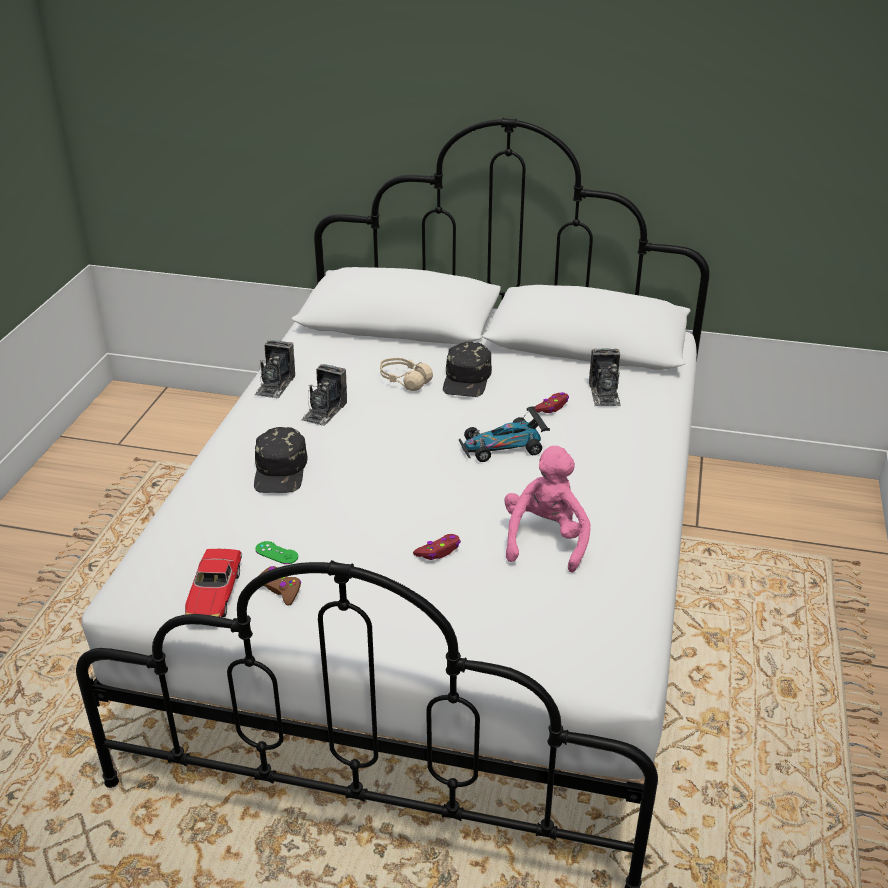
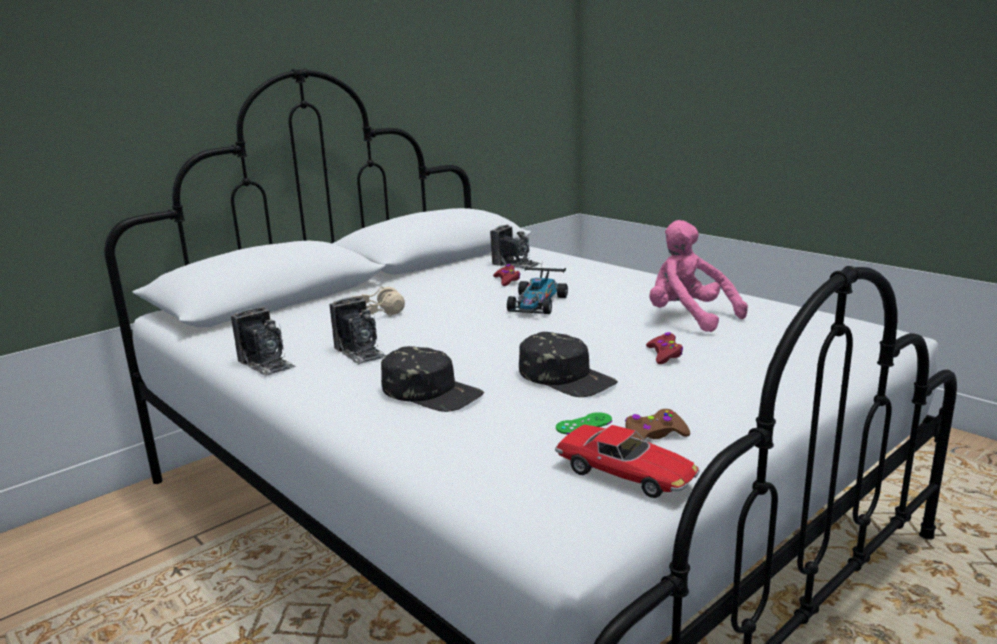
camera: 55 degrees left, 15 degrees down
(467, 379) = (415, 294): black cap -> black cap (566, 377)

